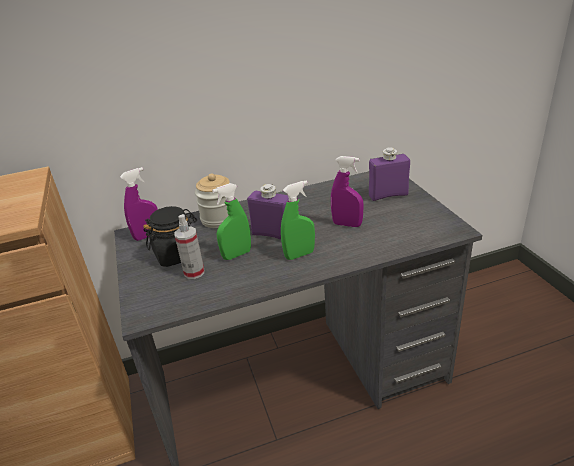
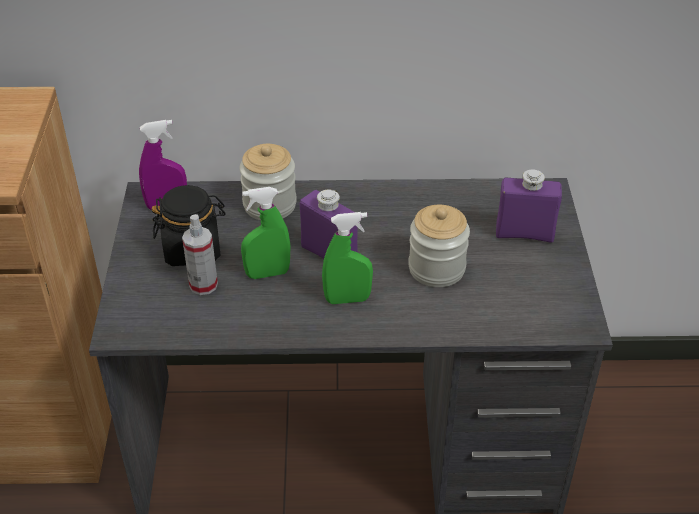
camera: 15 degrees right, 10 degrees up
(347, 224) = (436, 268): purple spray bottle -> jar

